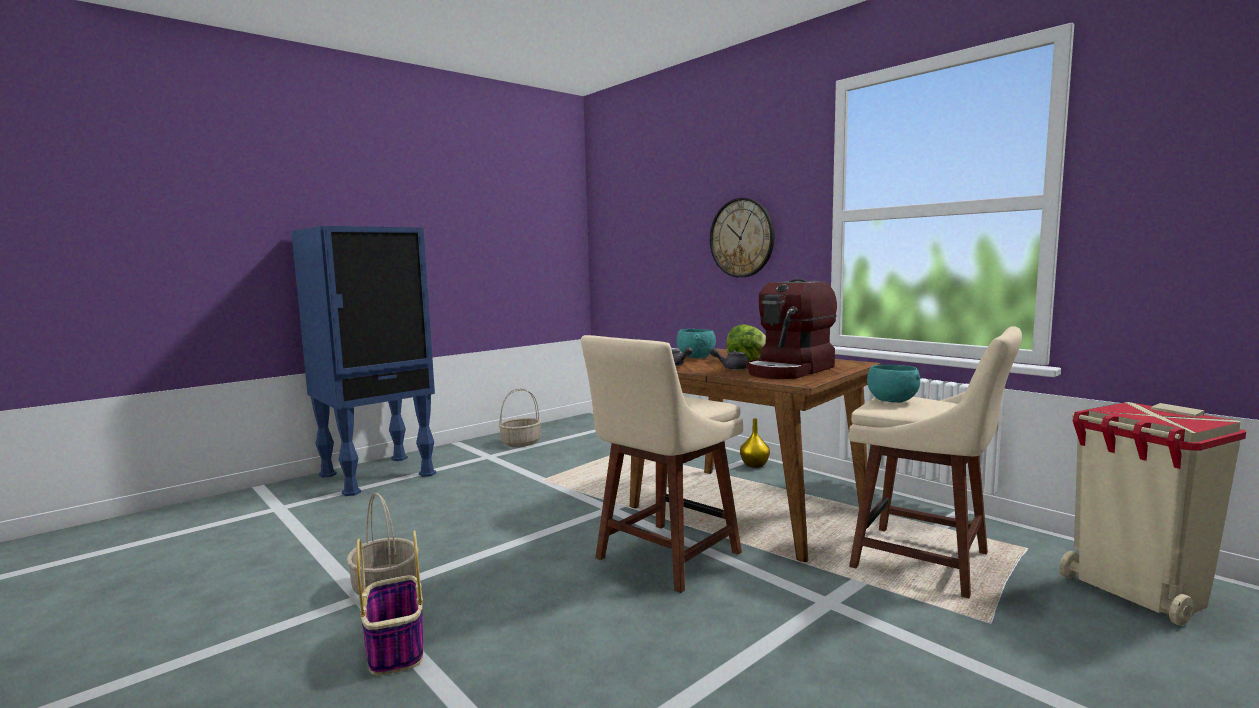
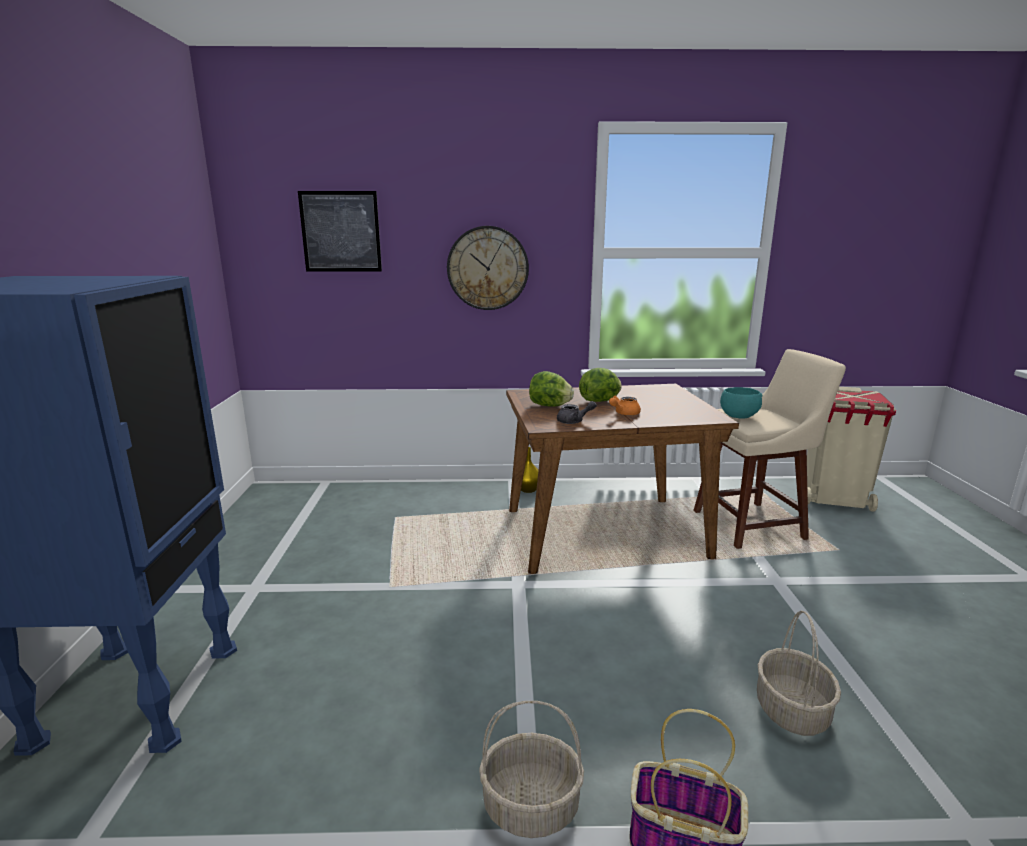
camera: 50 degrees left, 10 degrees up
(521, 442) = (255, 552): basket -> basket (791, 710)
(647, 213) = (341, 232): none -> picture
(663, 557) = (647, 605): beige stool -> none
(696, 357) = (549, 406): turquoise bowl -> lettuce
(732, 368) = (624, 413): grey teapot -> orange teapot
(790, 370) = (664, 406): coffee machine -> none

